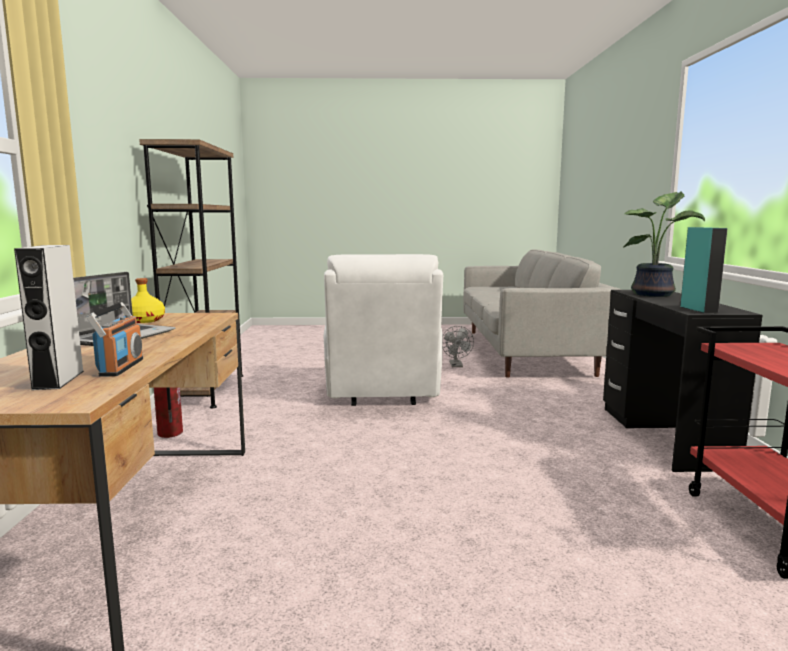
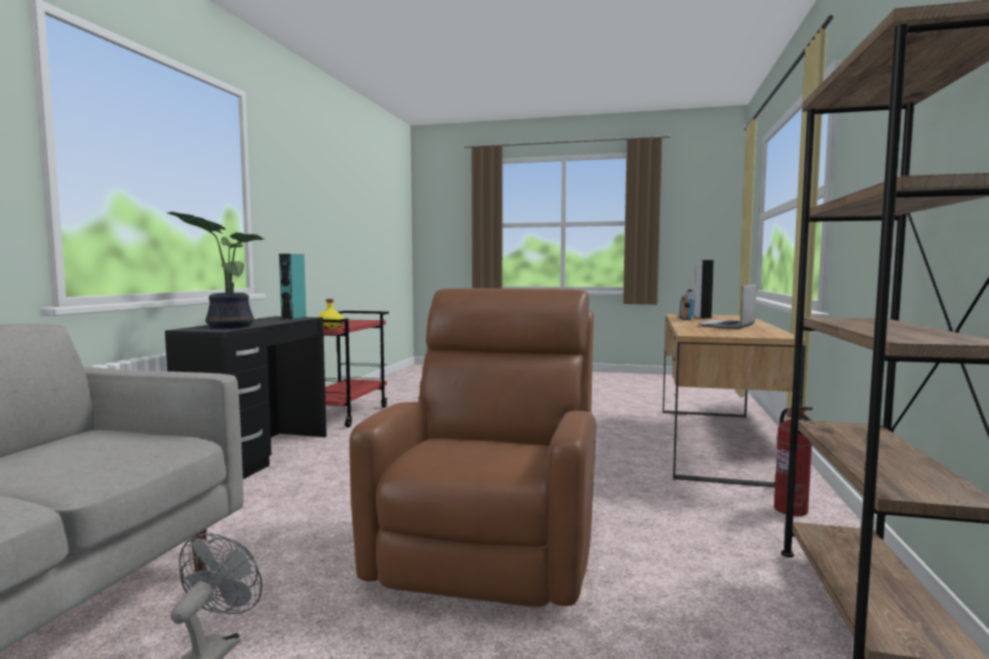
camera: 165 degrees left, 5 degrees down
(145, 320) = (749, 332): yellow bottle -> yellow bottle (330, 327)
(382, 395) = (491, 550): white armchair -> brown armchair

